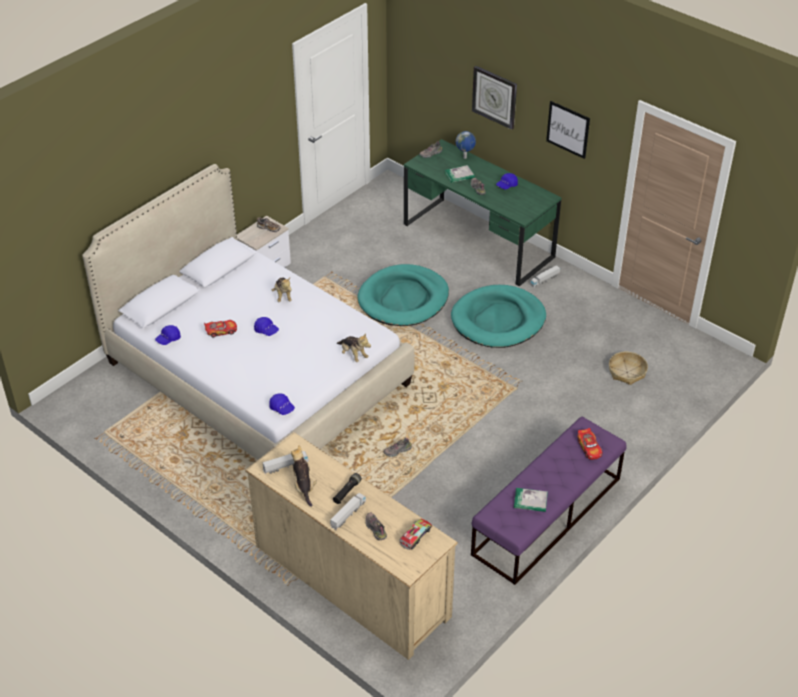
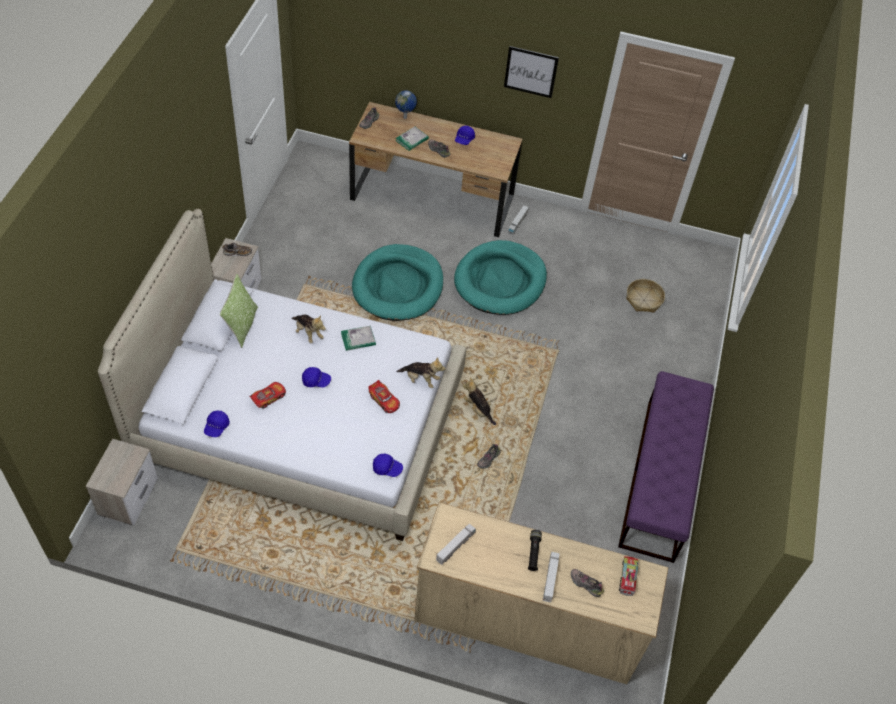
camera: 30 degrees left, 10 degrees up
(92, 384) = (129, 496): none -> nightstand
(234, 276) = (242, 325): none -> pillow
(303, 486) = (487, 563): plush toy -> plush toy (478, 409)
(478, 240) = (432, 197): green desk -> brown desk
(494, 97) = (437, 50): wall clock -> none
(530, 501) = (670, 481): book -> book (358, 339)
(589, 448) = (688, 403): toy car -> toy car (384, 400)

